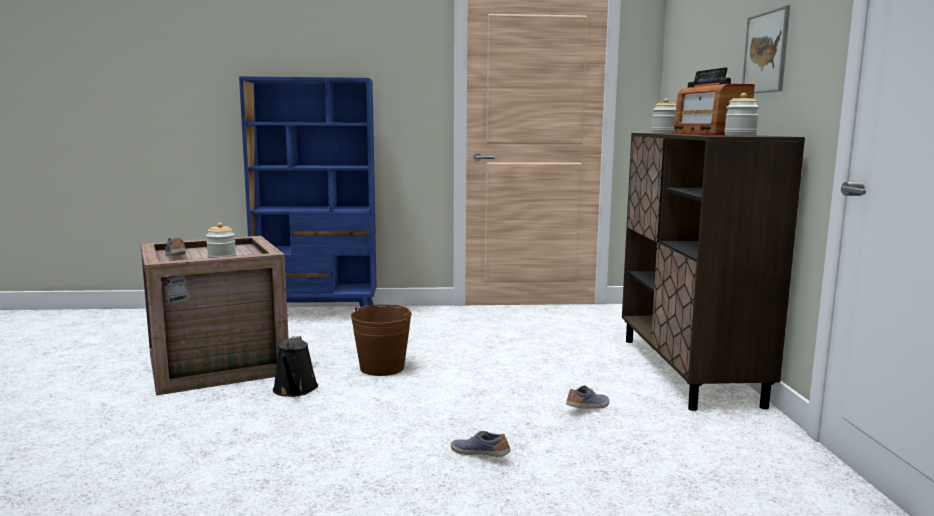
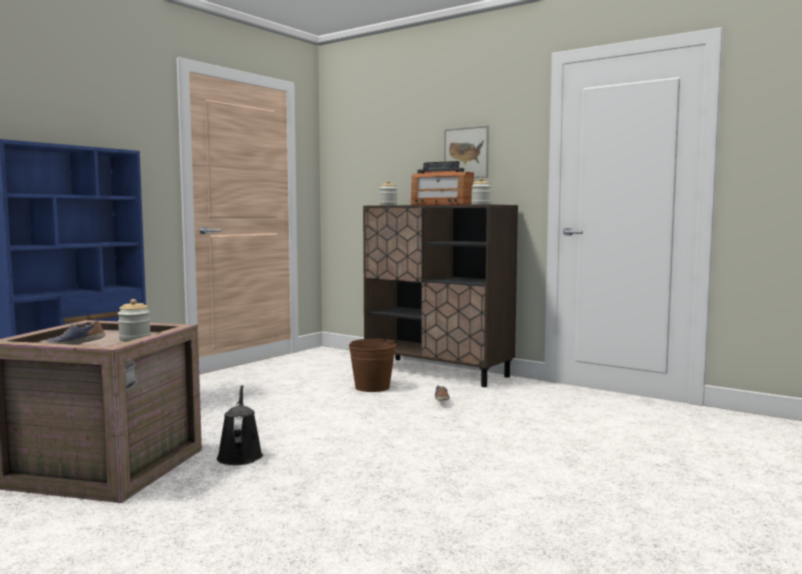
camera: 50 degrees left, 5 degrees down
(294, 390) = (240, 455): black watering can -> black watering can turned 135 degrees counterclockwise
(382, 368) = (262, 423): brown bucket -> brown bucket (372, 387)
(480, 454) = (454, 437): shoe -> none

